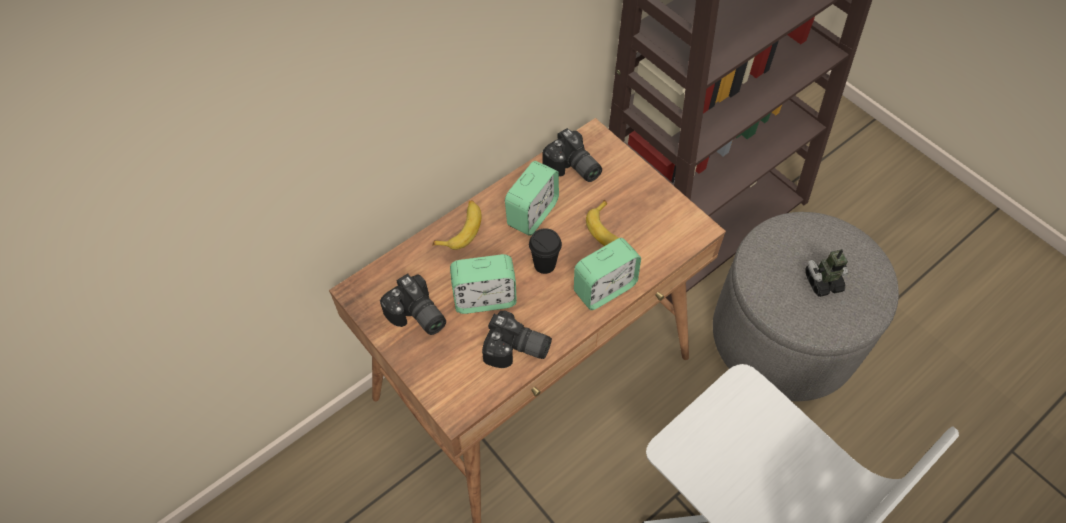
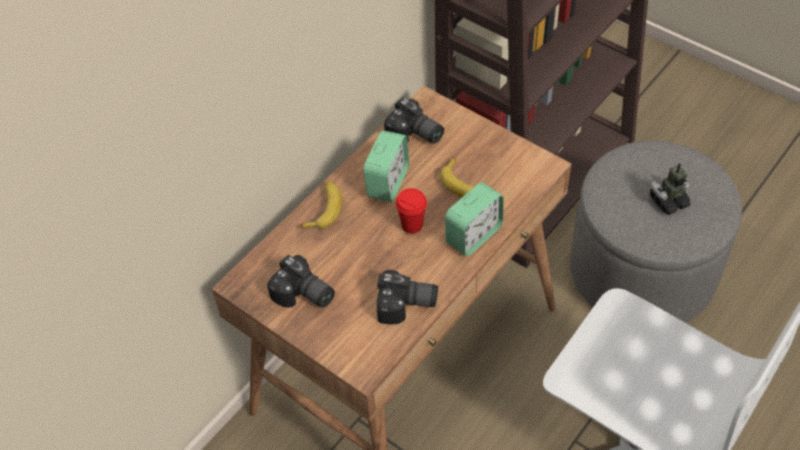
camera: 10 degrees left, 5 degrees down
(484, 298) = (364, 266): alarm clock -> none
(544, 264) = (412, 225): black cup -> red cup

